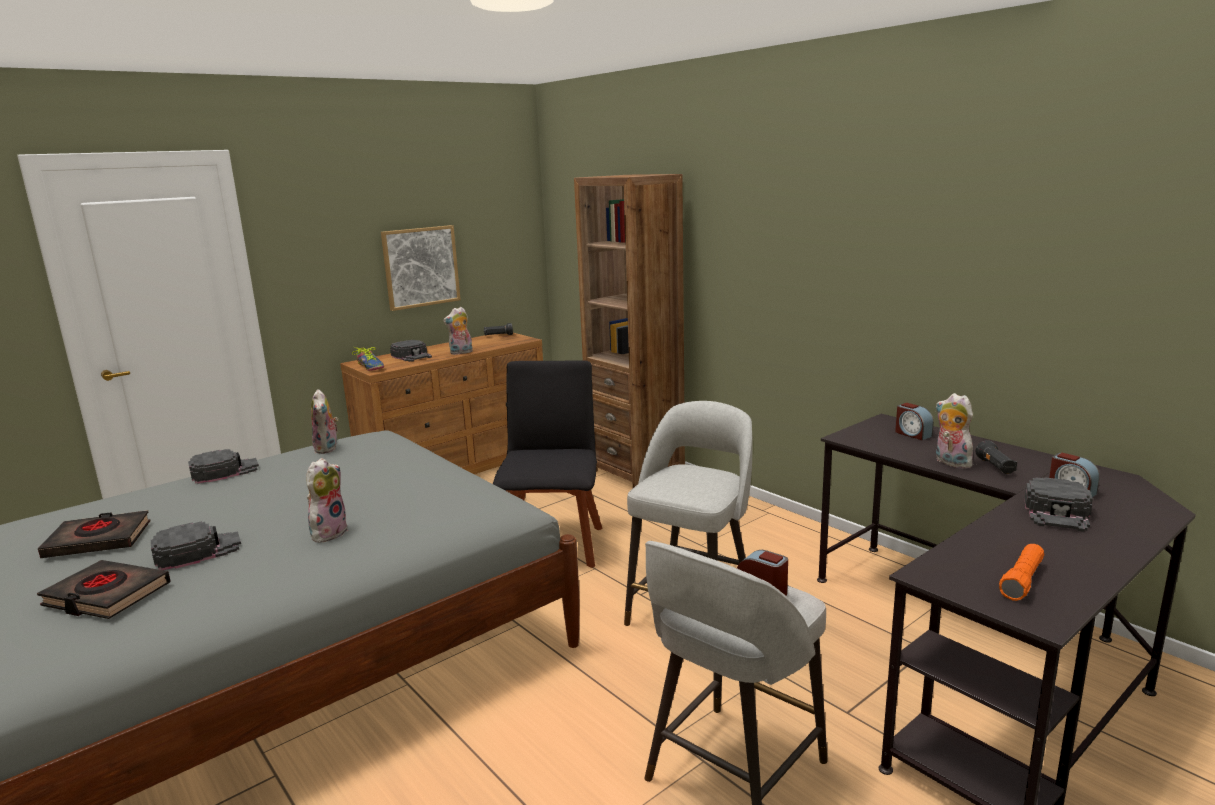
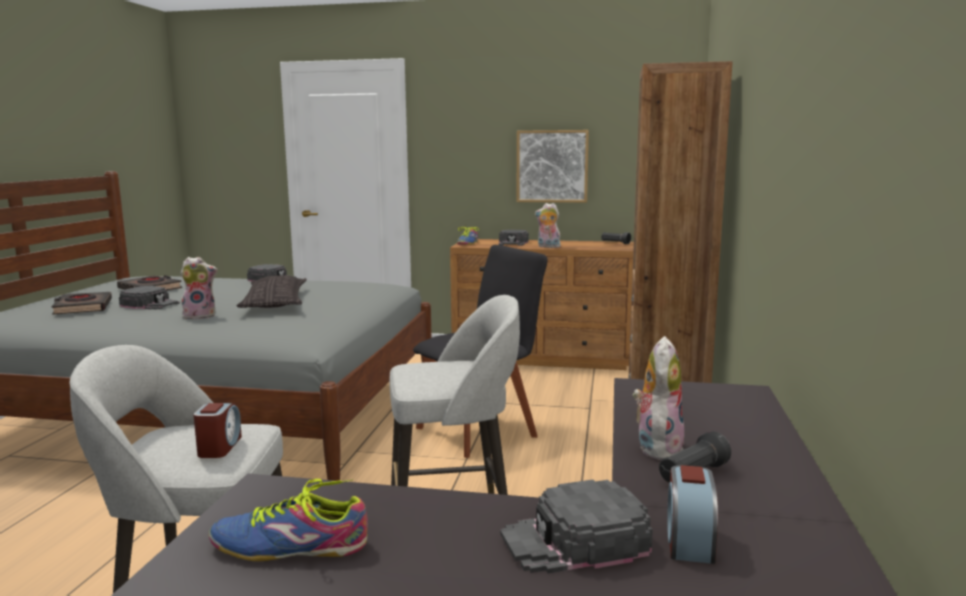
camera: 50 degrees right, 5 degrees down
(328, 448) = (340, 283): plush toy -> none
(348, 489) = (275, 302): none -> pillow
(912, 434) = (725, 411): alarm clock -> none
(1022, 581) = (290, 547): orange flashlight -> shoe

